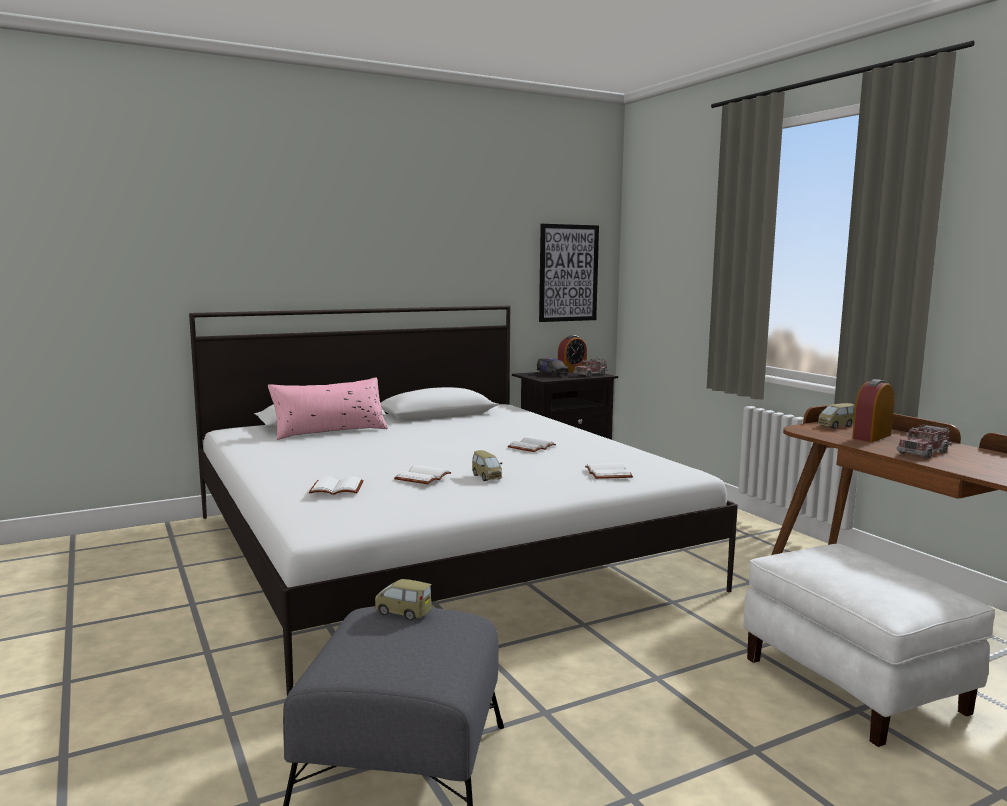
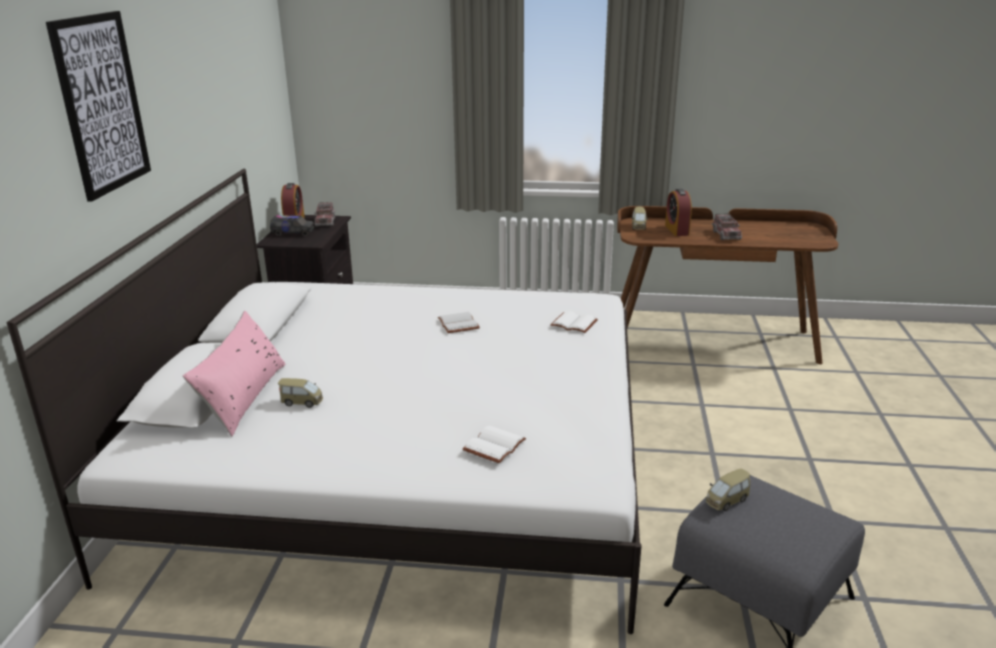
camera: 55 degrees left, 15 degrees up
(423, 478) = (507, 396): white book -> none
(487, 477) = (527, 370): toy car -> toy car (302, 402)
(568, 273) = (265, 113): picture -> picture (101, 104)
(854, 685) = (765, 396): white ottoman -> none

